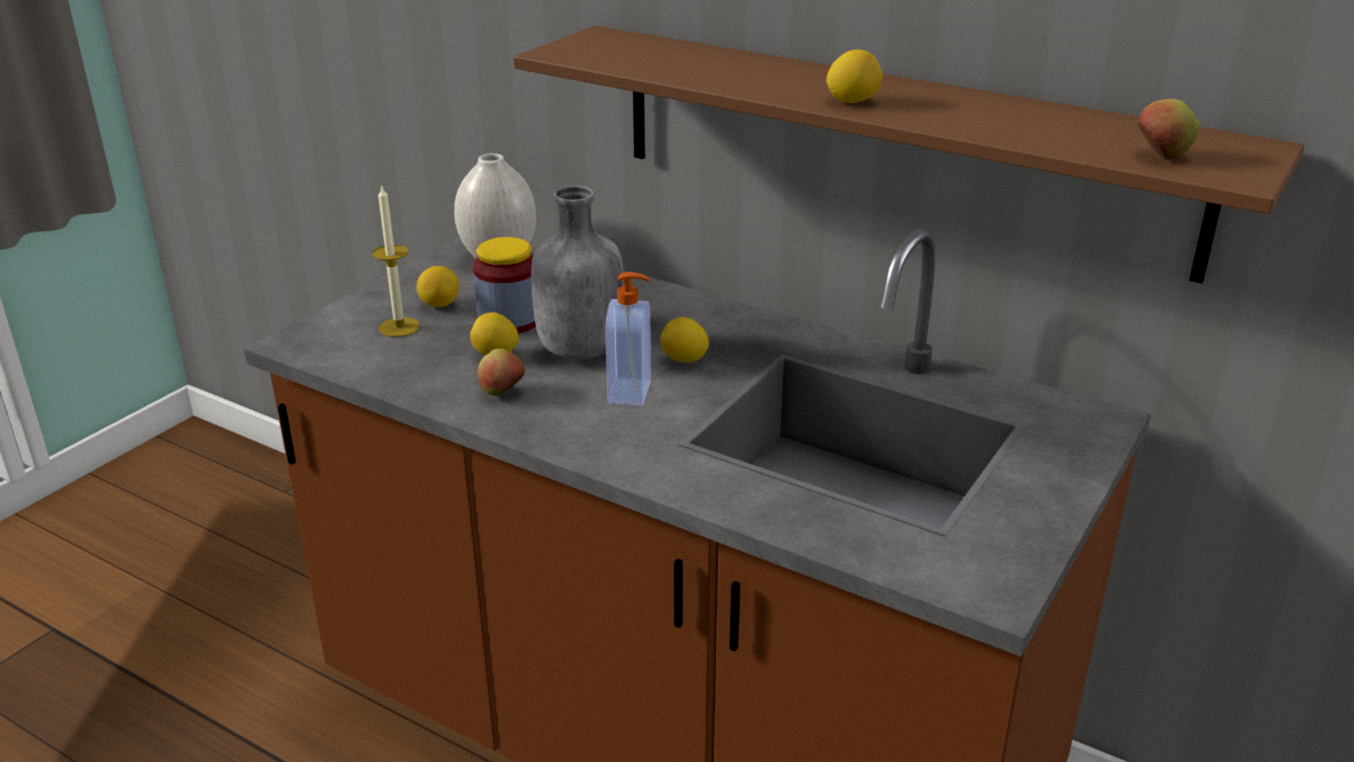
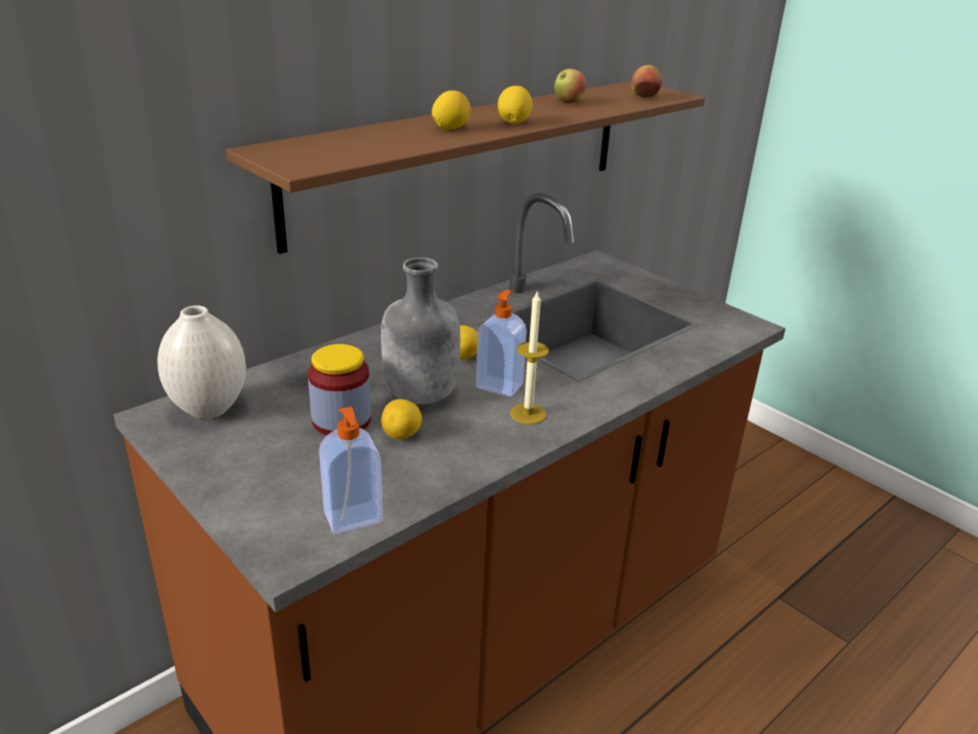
camera: 75 degrees left, 0 degrees up
(349, 358) = (353, 519): none -> soap dispenser
(399, 327) = (307, 482): candle -> candle (528, 414)
(439, 305) = (278, 453): lemon -> lemon (450, 128)
(502, 393) = (470, 440): apple -> apple (568, 102)

